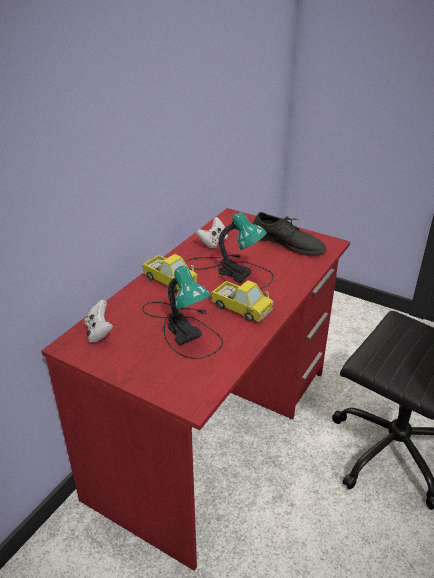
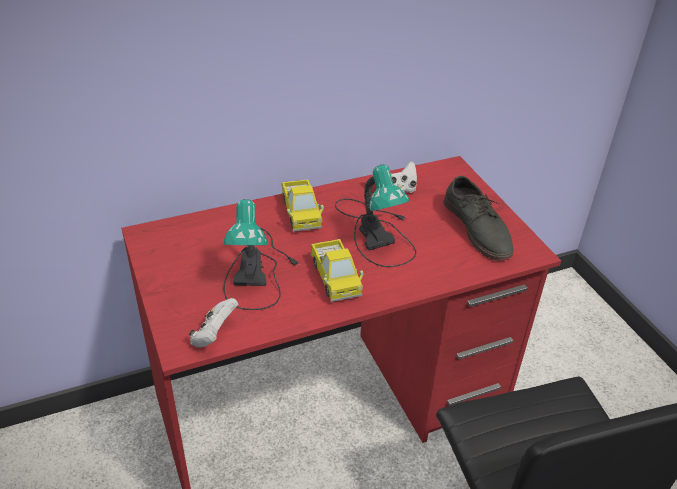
camera: 35 degrees right, 5 degrees up
(99, 332) = (182, 235): white game controller -> white game controller (214, 335)

